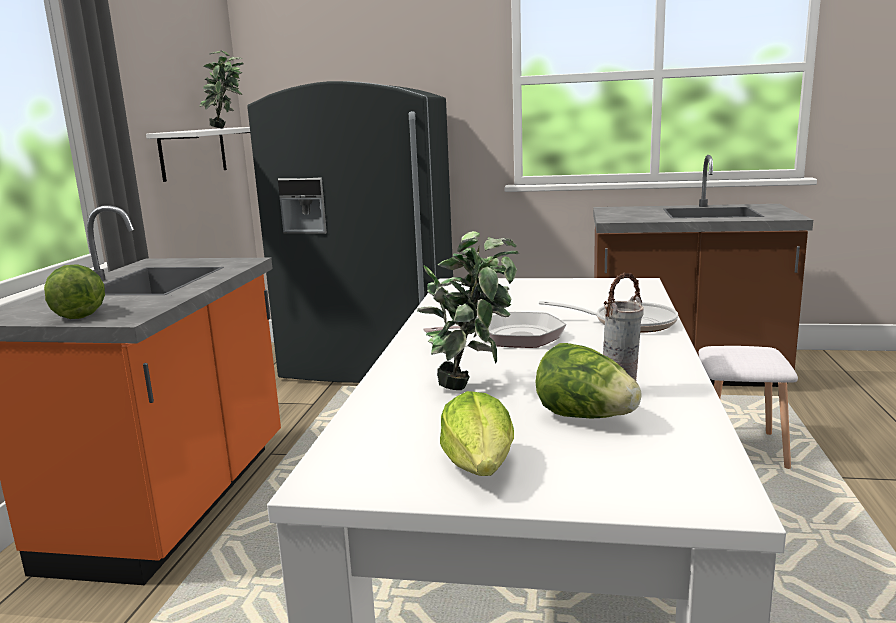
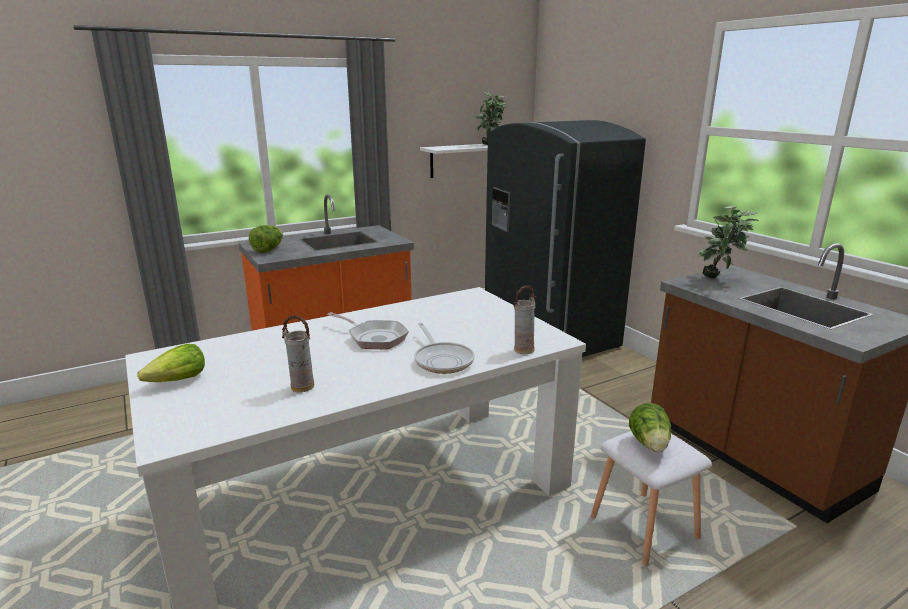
camera: 50 degrees right, 5 degrees up
(473, 386) = (282, 351): potted plant -> potted plant (720, 279)
(585, 417) = (256, 388): lettuce -> lettuce (650, 444)
(646, 295) = (523, 350): none -> vase

